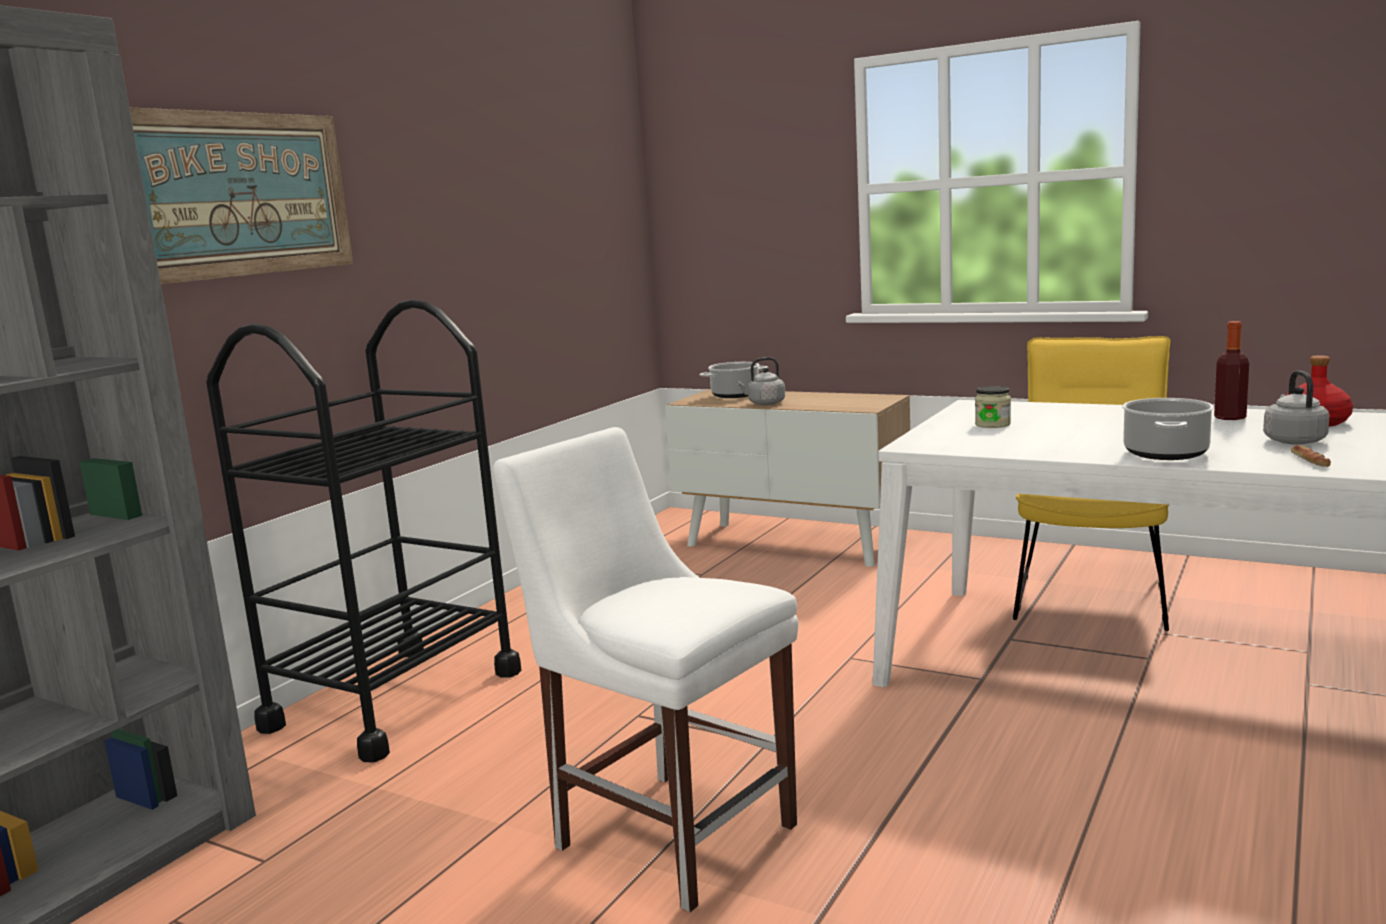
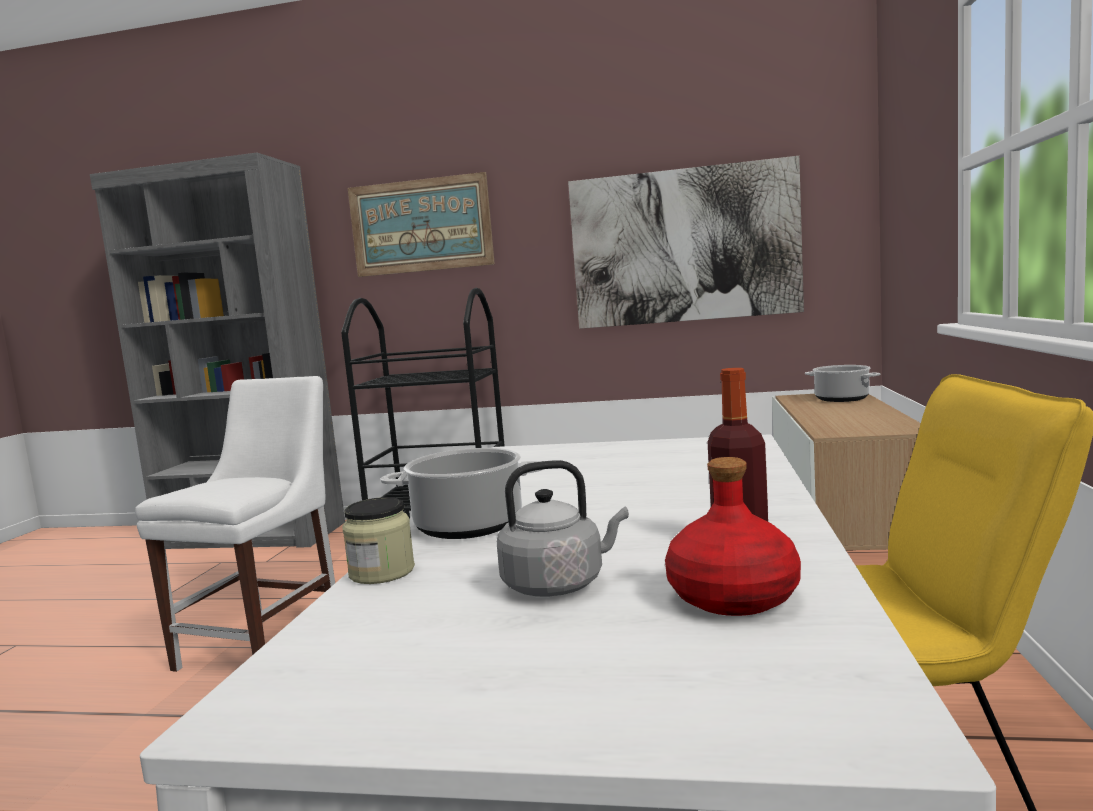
camera: 70 degrees right, 5 degrees down
(532, 243) = (684, 246): none -> picture
(764, 403) = (811, 409): grey kettle -> none
(992, 424) = (624, 457): jar -> jar (382, 572)
(1309, 461) = (403, 597): bread -> none

